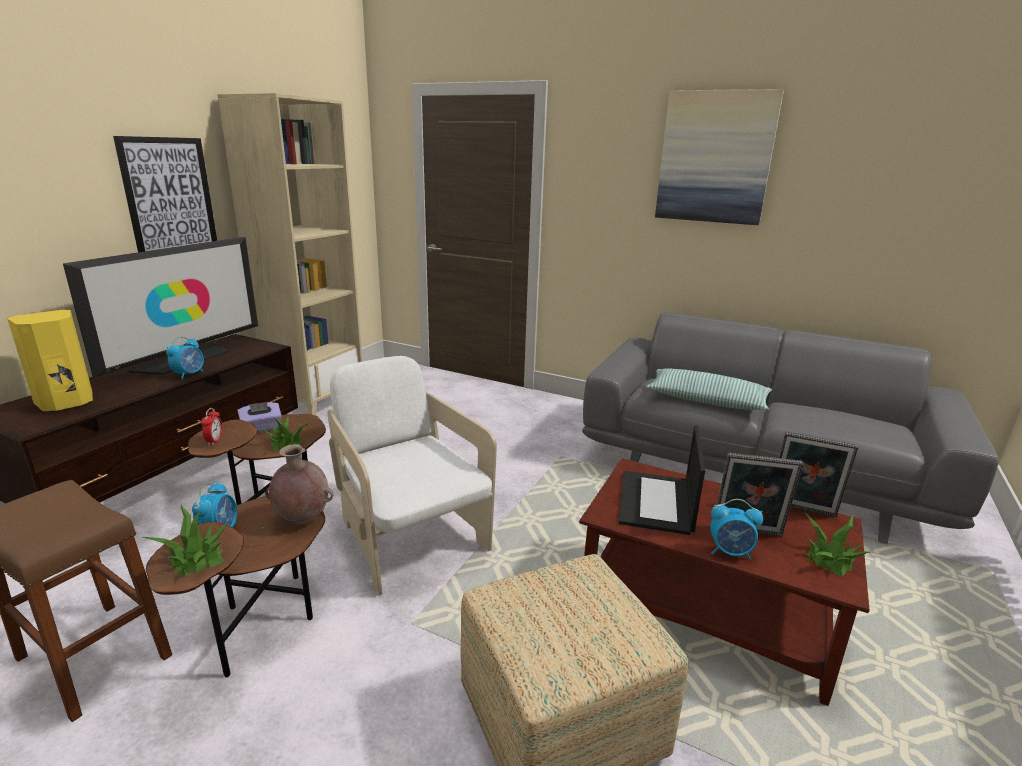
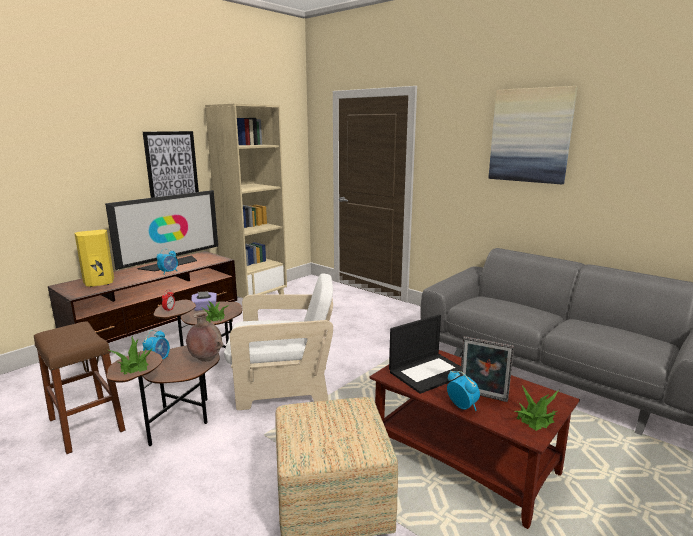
camera: 15 degrees right, 5 degrees down
(410, 537) = (283, 386): white armchair -> white armchair turned 105 degrees clockwise
(657, 503) = (429, 372): laptop -> laptop turned 150 degrees counterclockwise
(706, 400) = (508, 312): pillow -> none
(730, 552) = (462, 406): alarm clock -> alarm clock turned 150 degrees counterclockwise
(802, 510) = (535, 388): picture frame -> none

